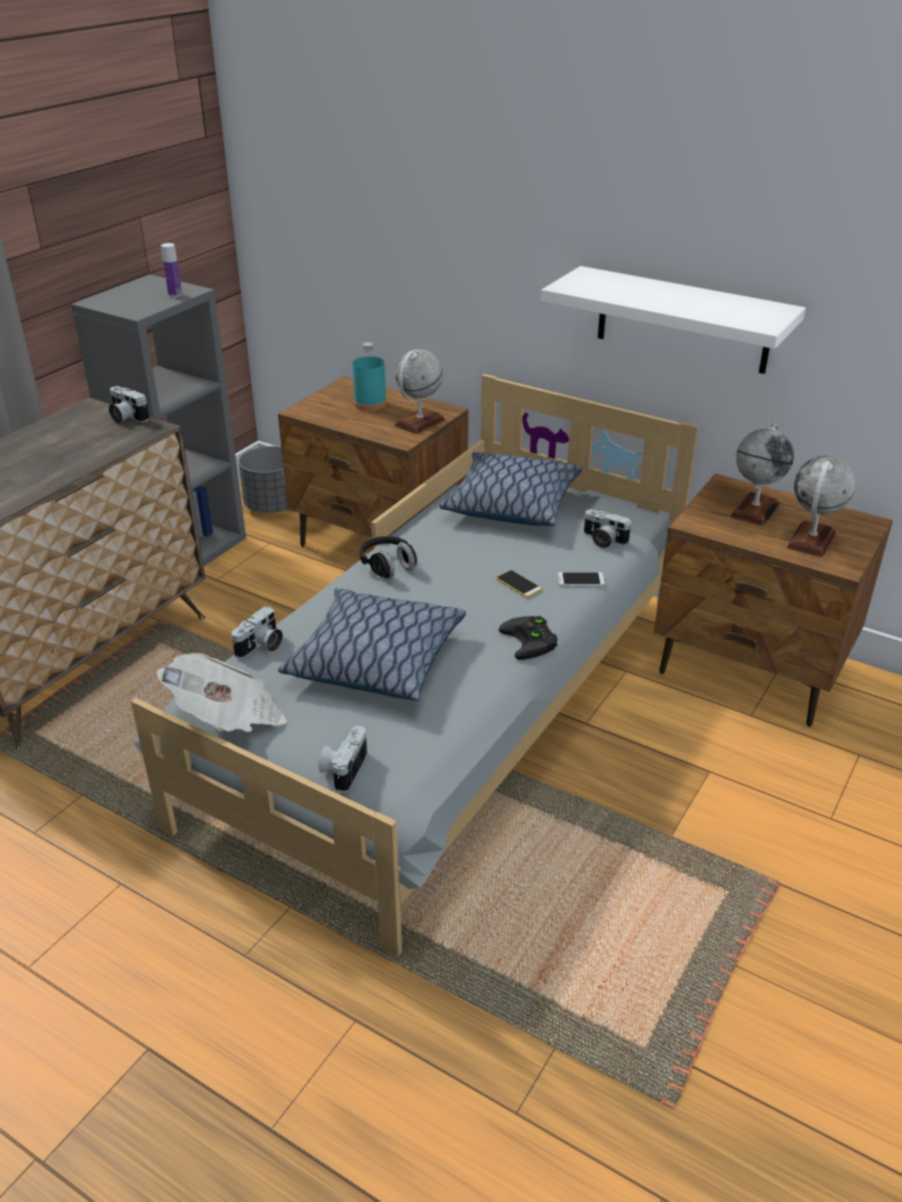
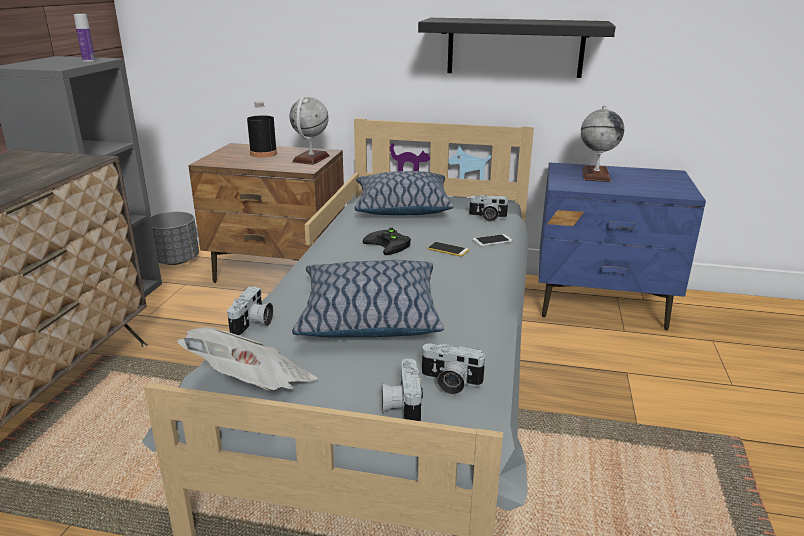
camera: 20 degrees left, 10 degrees down
(126, 417) = (60, 156): camera -> camera (450, 383)
(370, 404) = (263, 154): turquoise bottle -> black bottle
(388, 567) = (333, 254): black headphones -> none
(532, 641) = (490, 282): black game controller -> black game controller (390, 245)
(683, 320) = (515, 47): white shelf -> black shelf
(751, 670) = (602, 304): brown nightstand -> blue nightstand
(811, 540) = (650, 185): globe -> none

